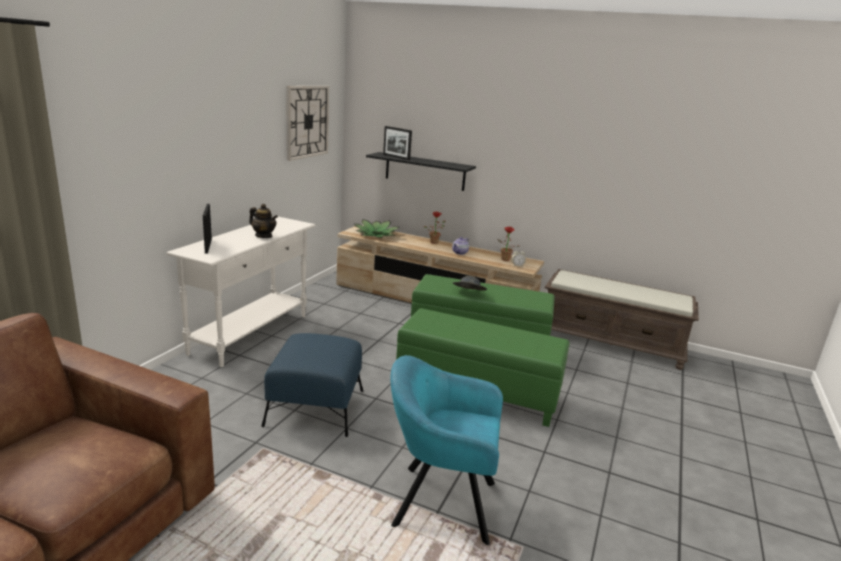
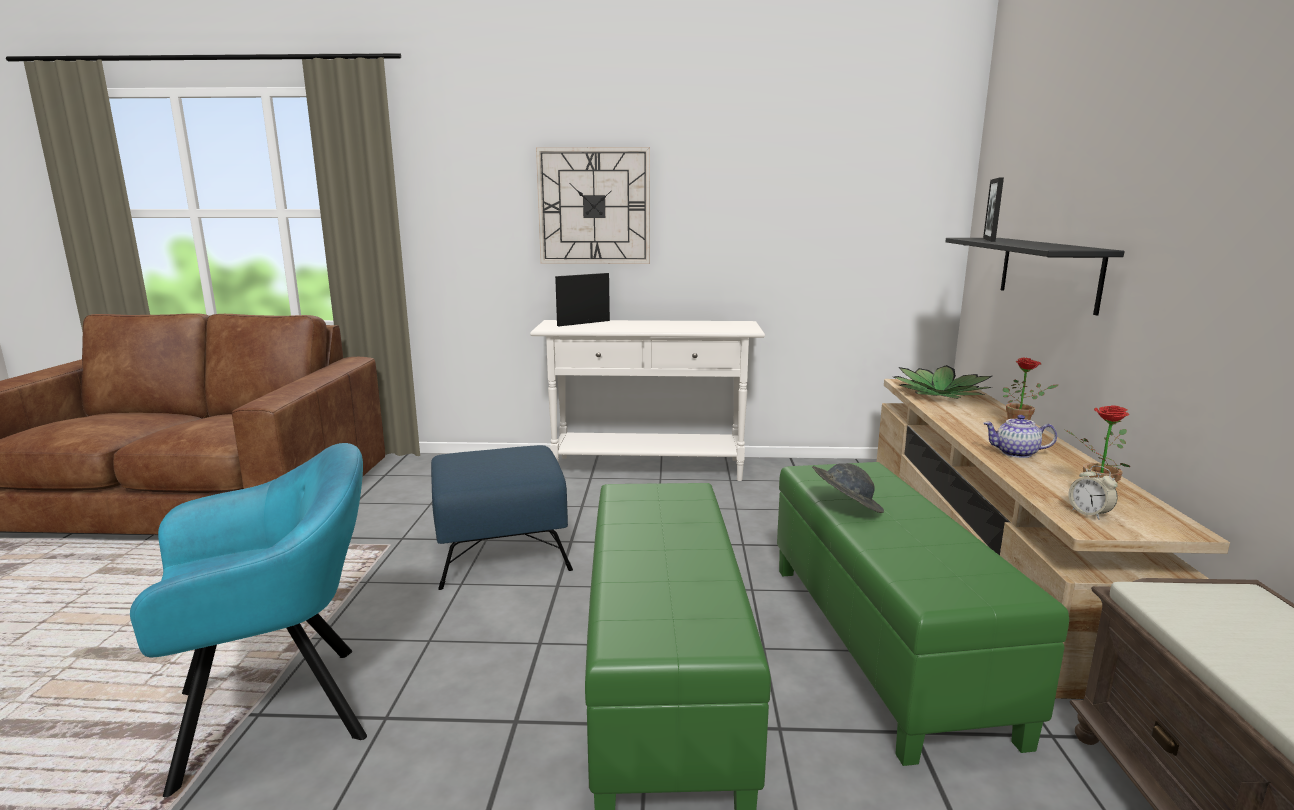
camera: 70 degrees right, 5 degrees down
(263, 236) = (659, 328): teapot -> none
(307, 121) = (854, 181): wall clock -> wall clock (594, 206)
(439, 502) = (282, 711): turquoise armchair -> turquoise armchair turned 75 degrees clockwise

